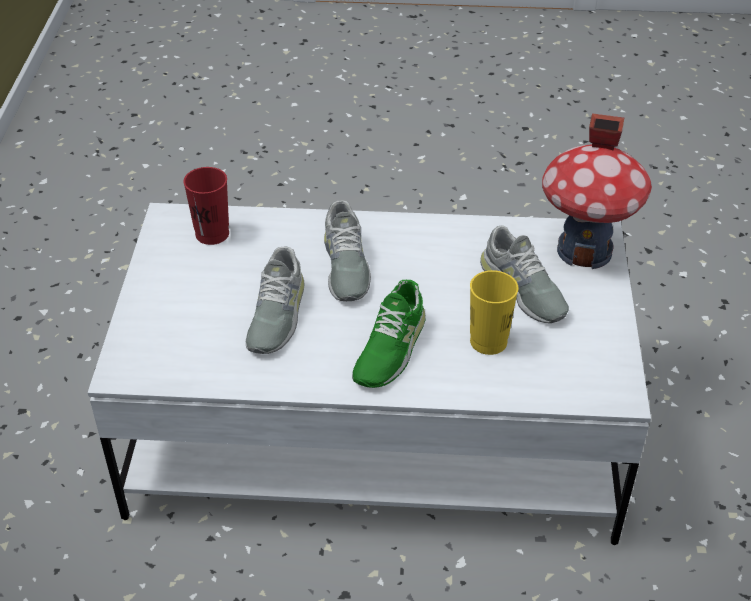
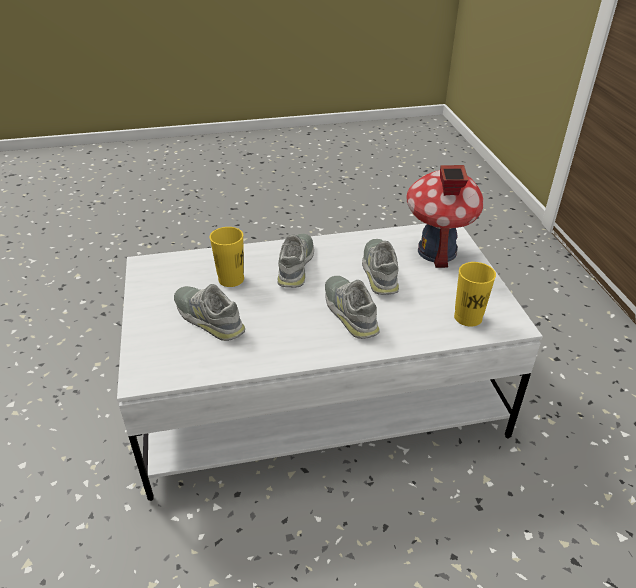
camera: 165 degrees right, 5 degrees down
(212, 234) = (468, 317): red cup -> yellow cup
(389, 348) = (296, 265): green shoe -> grey shoe
(585, 250) = (155, 359): toy house -> toy house (437, 251)

